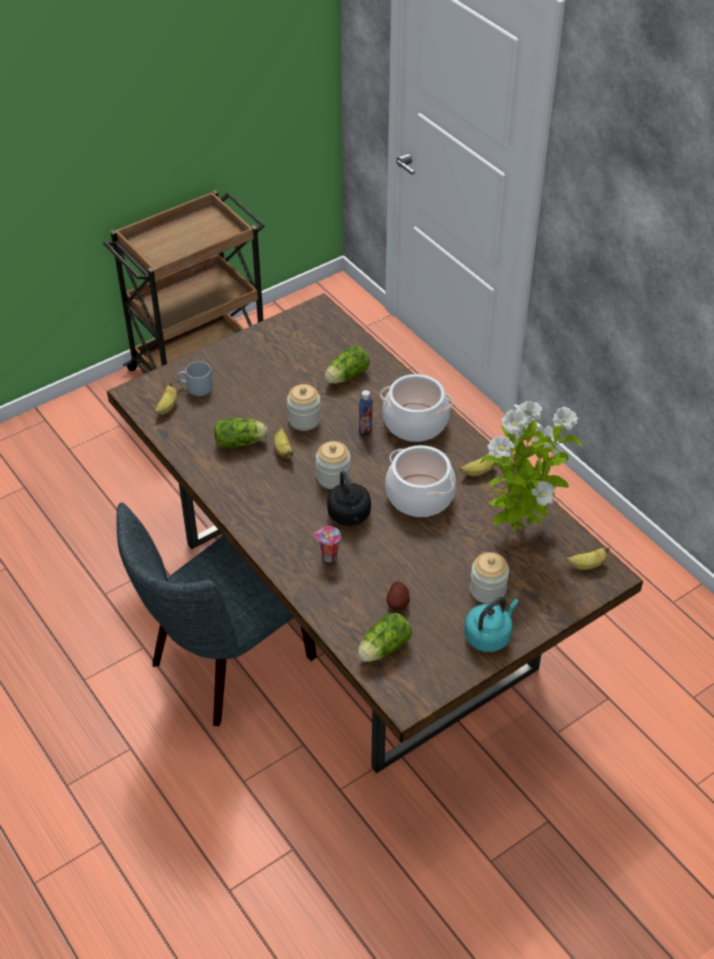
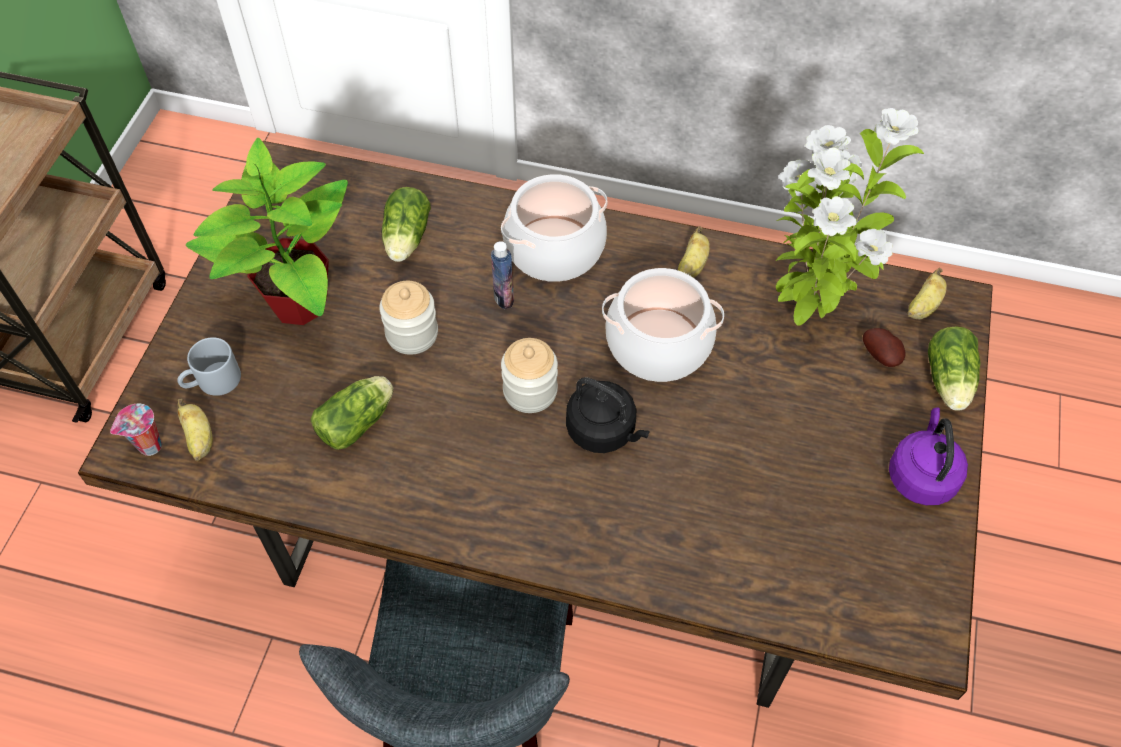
camera: 40 degrees left, 10 degrees up
(265, 376) = (298, 304): none -> potted plant
(283, 450) = (427, 396): banana -> none
(328, 557) = (635, 509): cup -> cup (149, 447)
(382, 649) = (828, 590): lettuce -> lettuce (948, 382)
(398, 603) = (782, 511): potato -> potato (882, 356)
(487, 590) = (858, 415): jar -> none
(489, 635) = (921, 475): turquoise kettle -> purple kettle

